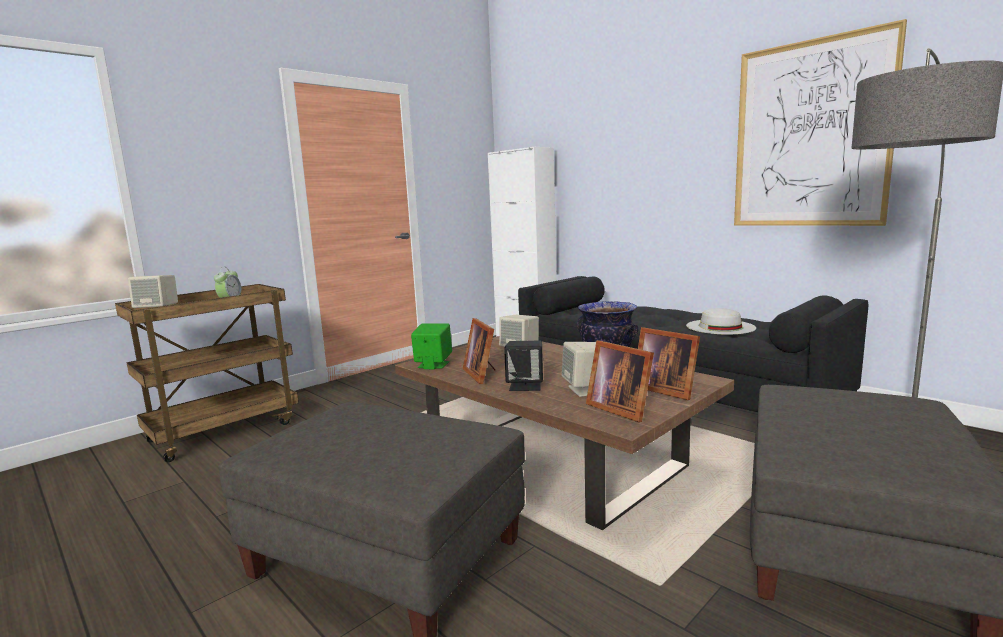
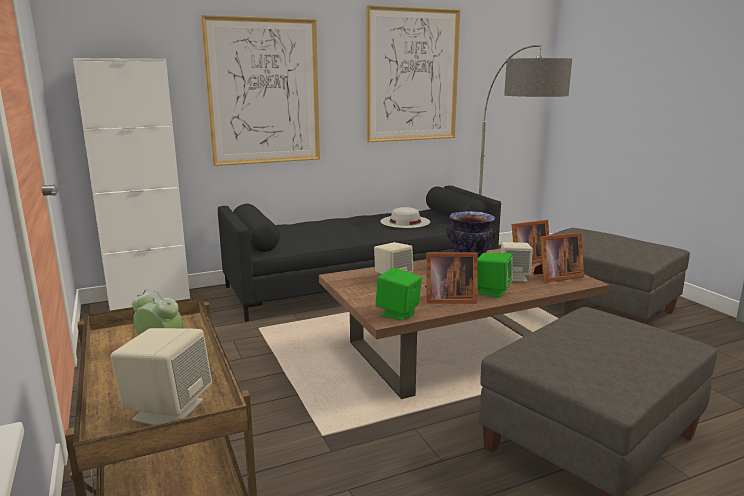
camera: 70 degrees left, 5 degrees up
(525, 386) = (492, 291): black speaker -> green speaker
(627, 170) = (264, 92): none -> picture

